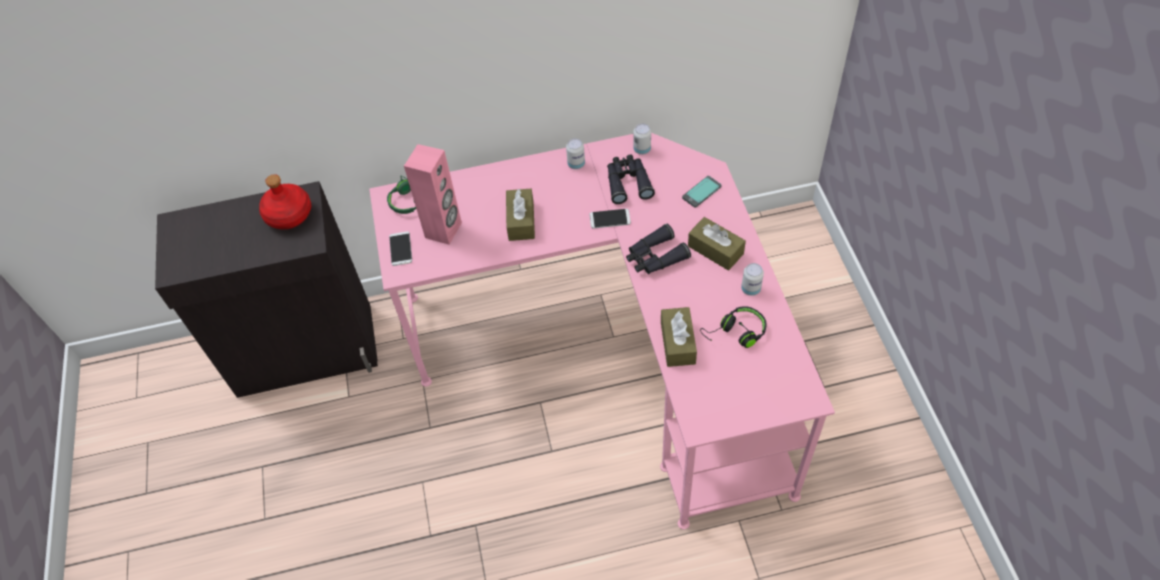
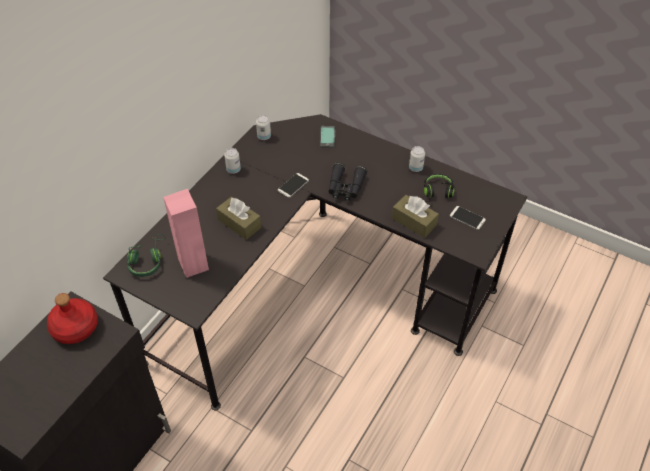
camera: 50 degrees left, 5 degrees down
(400, 249) = (177, 296): phone -> phone (467, 218)
(615, 351) = (315, 292): pink desk -> black desk
(628, 182) = (278, 159): black binoculars -> none
(715, 250) = (373, 161): brown tissue box -> none

